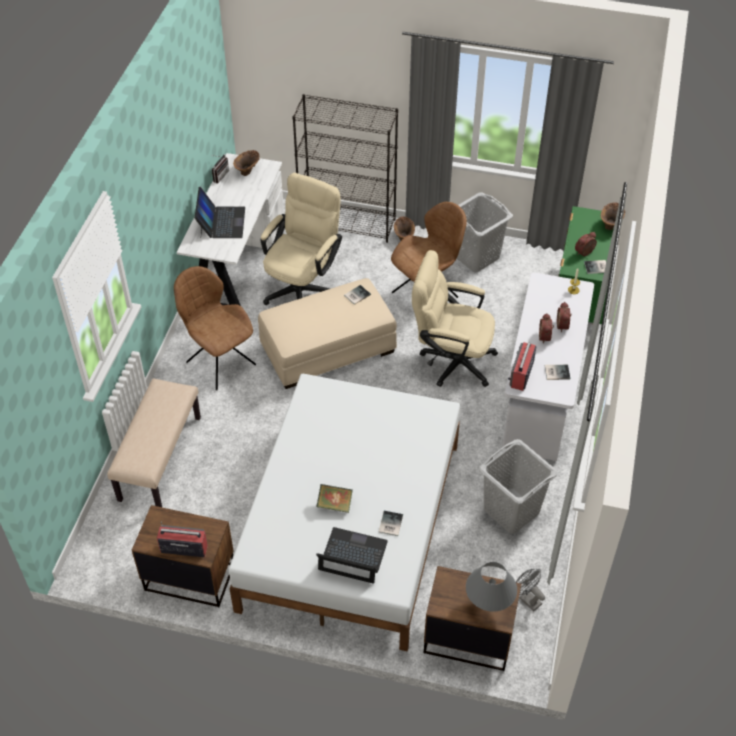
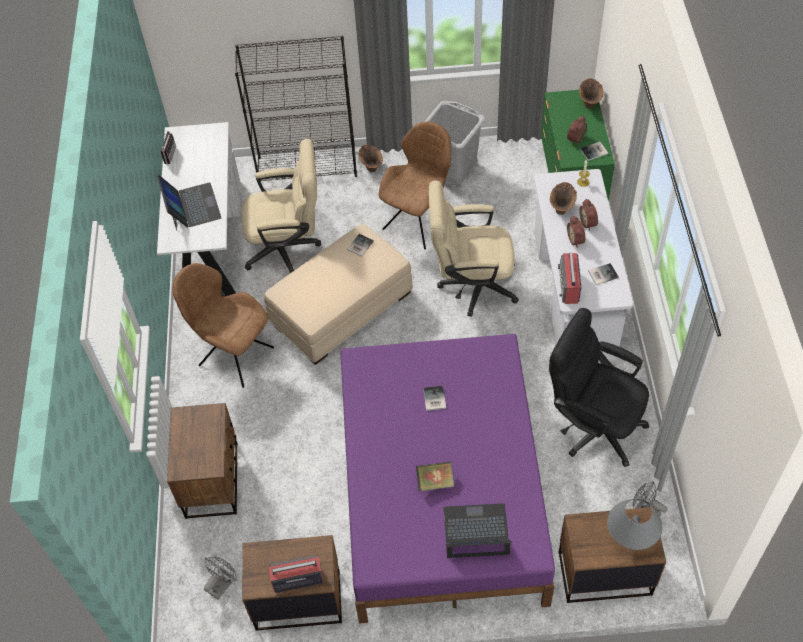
camera: 15 degrees left, 5 degrees up
(132, 544) = (222, 584): none -> grey fan
(159, 458) = (213, 480): beige bench -> brown nightstand
(248, 171) = (196, 142): brown vase -> brown vase (562, 208)
(303, 286) = (288, 248): beige office chair -> beige office chair turned 75 degrees clockwise
(350, 525) = (440, 491): white bed -> purple bed
(389, 524) = (499, 485): book -> book (434, 399)
(511, 510) = (592, 425): grey laundry basket -> black office chair

